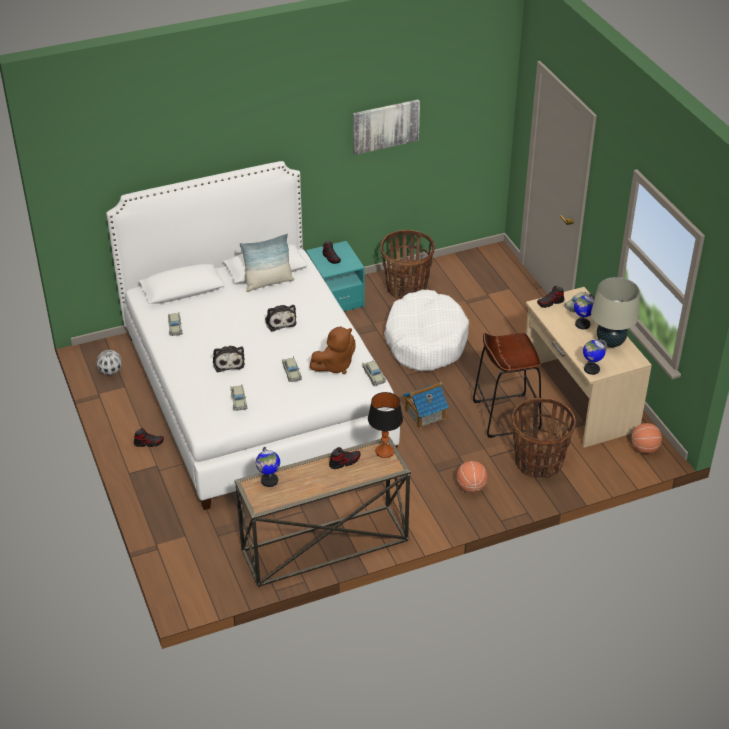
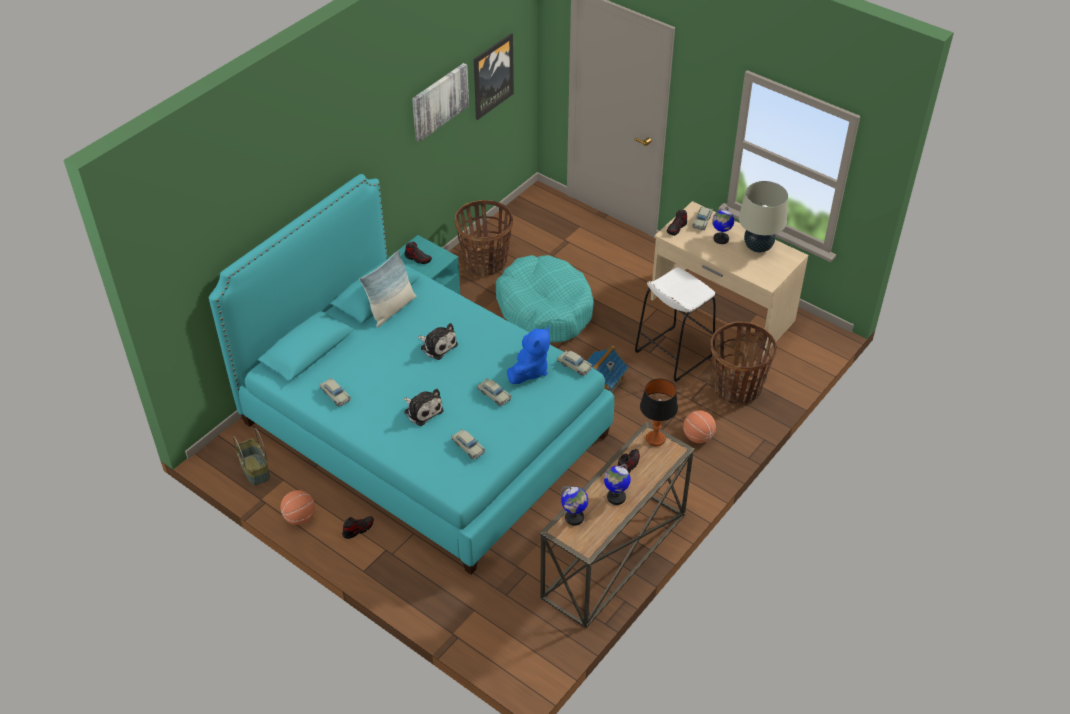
camera: 30 degrees left, 5 degrees up
(110, 371) = (254, 470): football -> basket
(254, 392) = (423, 429): white bed -> turquoise bed
(335, 365) = (529, 370): brown plush toy -> blue plush toy
(425, 341) = (545, 309): white dog bed -> turquoise dog bed
(453, 122) = (492, 76): none -> picture
(506, 415) = (673, 353): brown stool -> white stool
(591, 369) = (763, 280): globe -> globe (616, 497)
(644, 448) = (812, 335): basketball -> basketball (300, 517)

